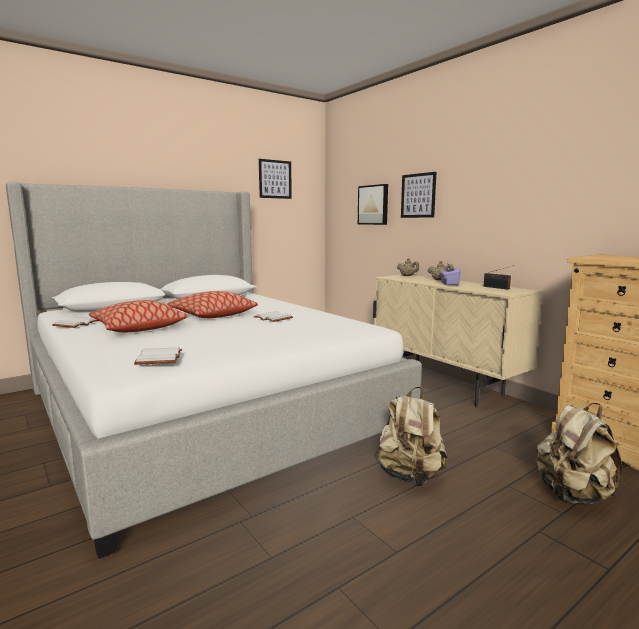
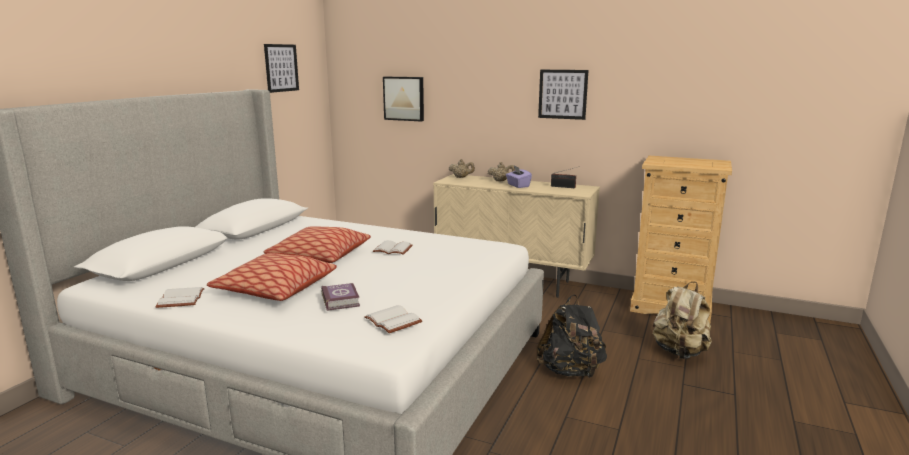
camera: 30 degrees left, 5 degrees up
(157, 339) = (341, 300): none -> book
(410, 476) = (571, 371): beige backpack -> black backpack
(418, 195) = (463, 92): picture -> picture (562, 94)

